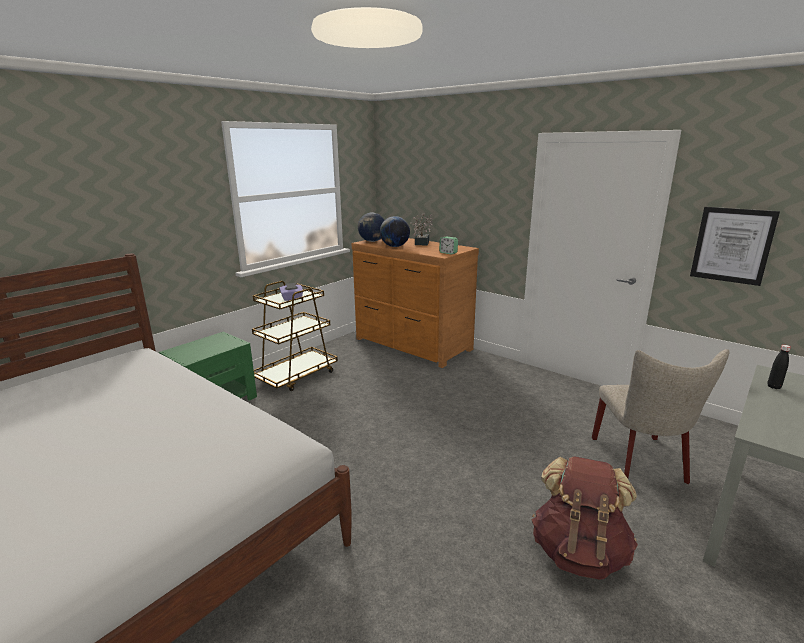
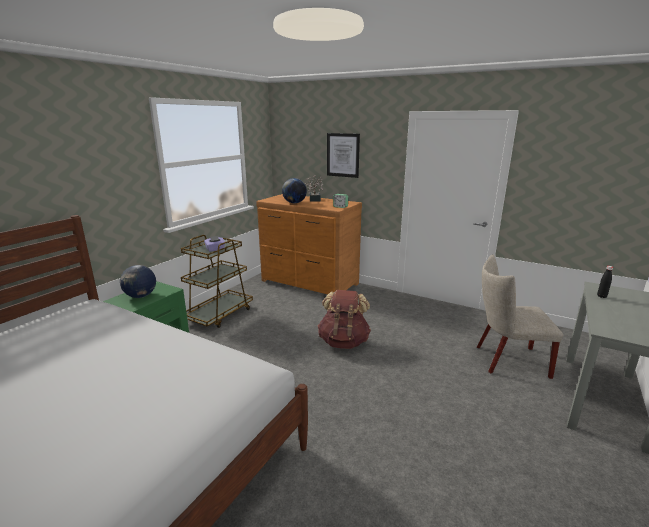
camera: 10 degrees left, 0 degrees up
(372, 241) = (273, 199): globe -> globe (141, 296)
(579, 552) = (481, 432): brown backpack -> brown backpack (344, 341)
(642, 463) = (506, 360): beige chair -> beige chair turned 105 degrees clockwise
(732, 245) = (557, 195): picture -> picture (343, 155)

